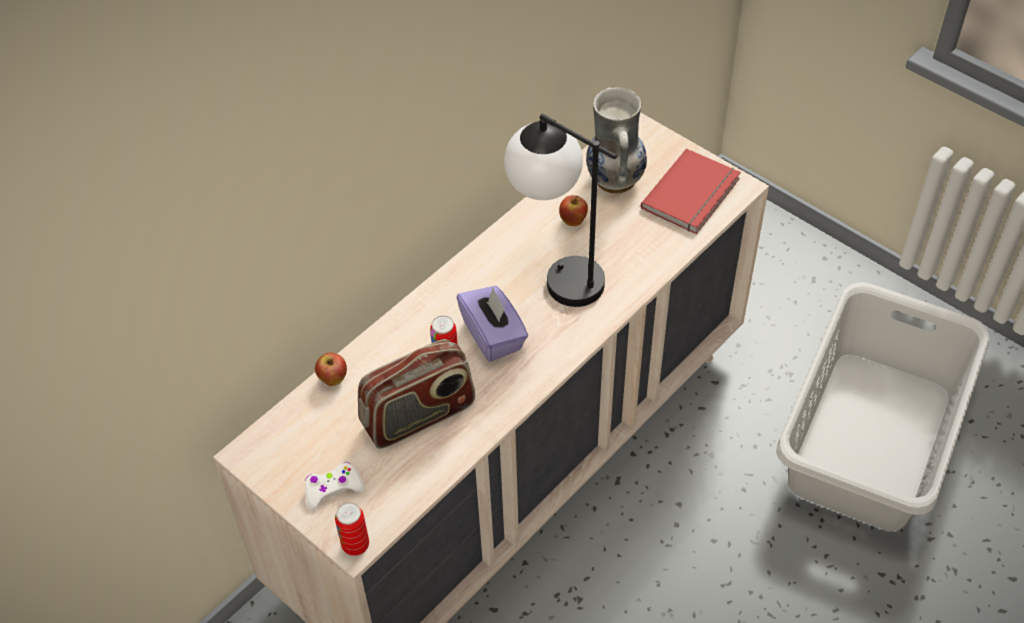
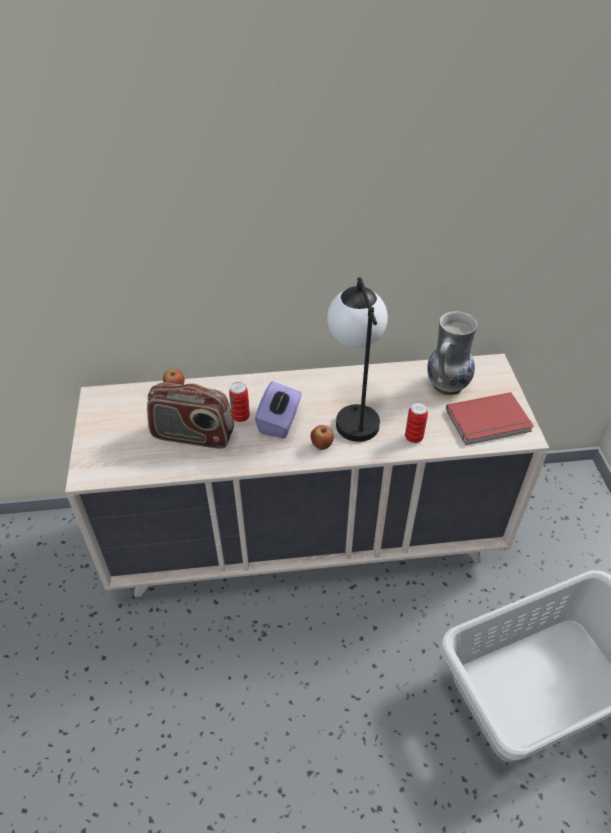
camera: 40 degrees right, 5 degrees down
(333, 489) = (110, 441): white game controller -> none
(355, 545) = (85, 476): can -> can (414, 437)
(573, 221) = (395, 391): apple -> apple (322, 446)

